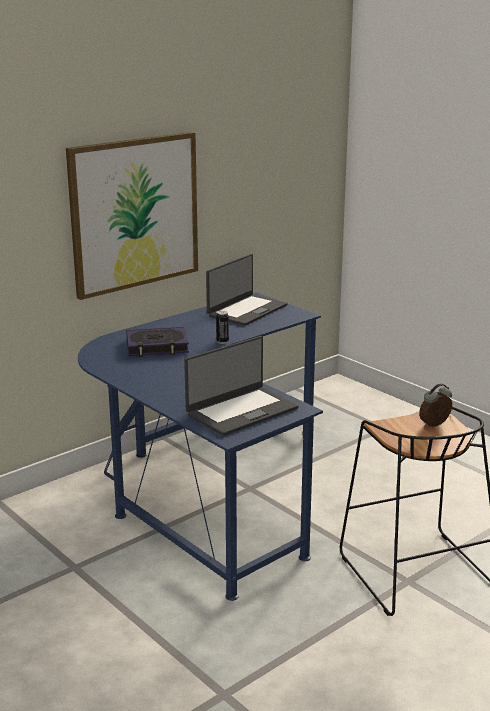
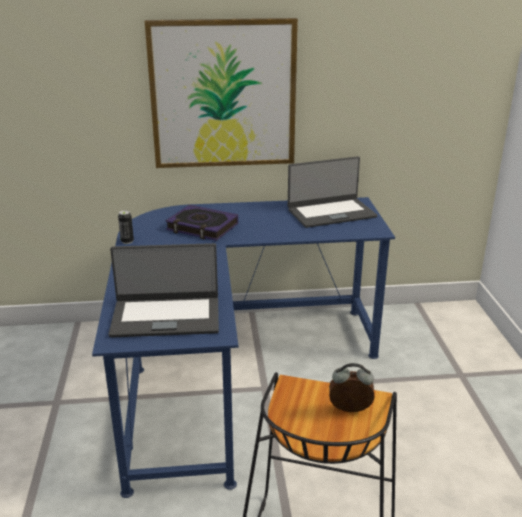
camera: 35 degrees right, 5 degrees up
(222, 341) = (262, 238): can -> can (127, 241)

